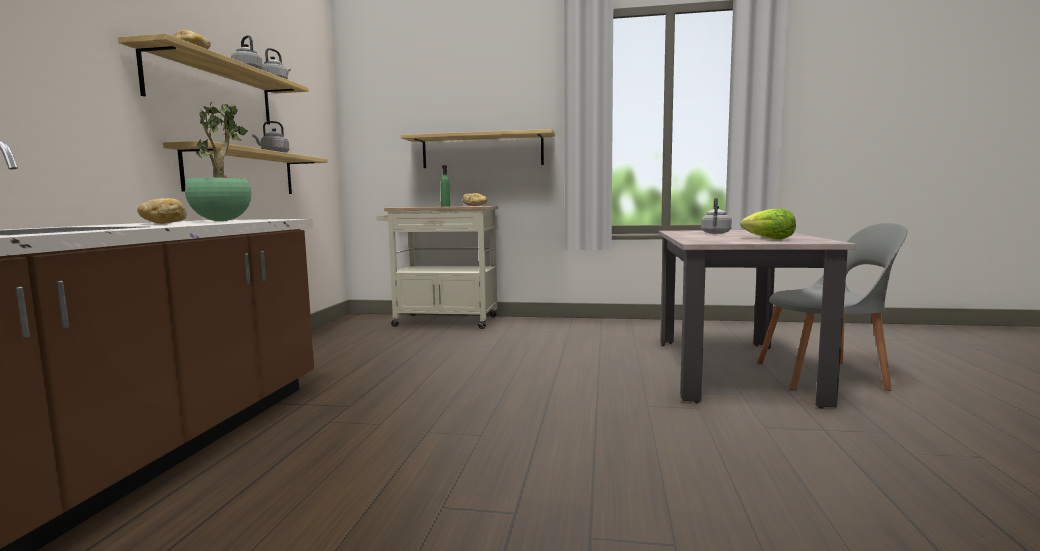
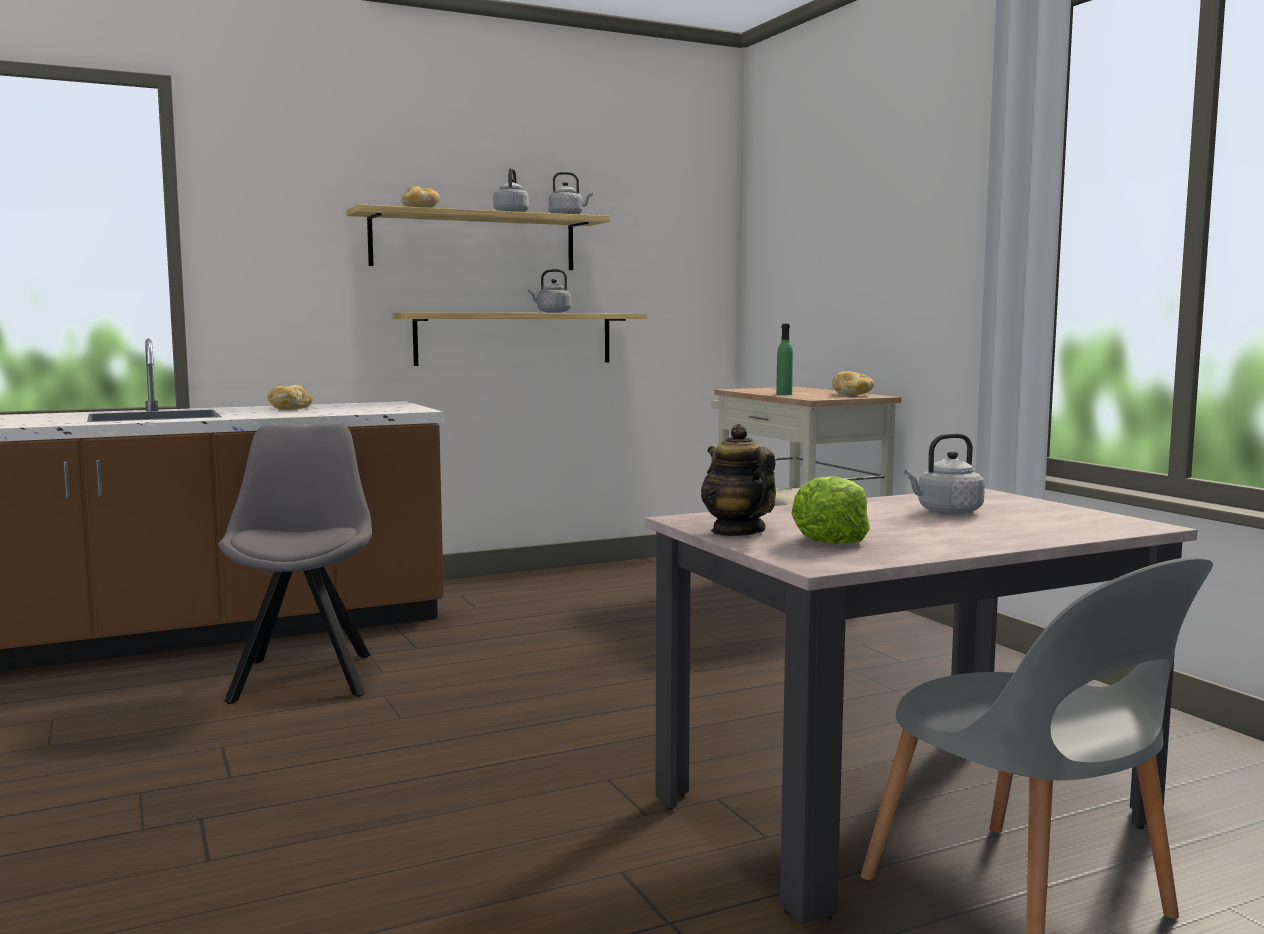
camera: 55 degrees right, 0 degrees up
(222, 221) = (352, 409): potted plant -> none
(335, 450) = (304, 677): none -> grey chair
(482, 151) = (889, 292): shelf -> none
(741, 241) = (737, 531): none -> teapot

